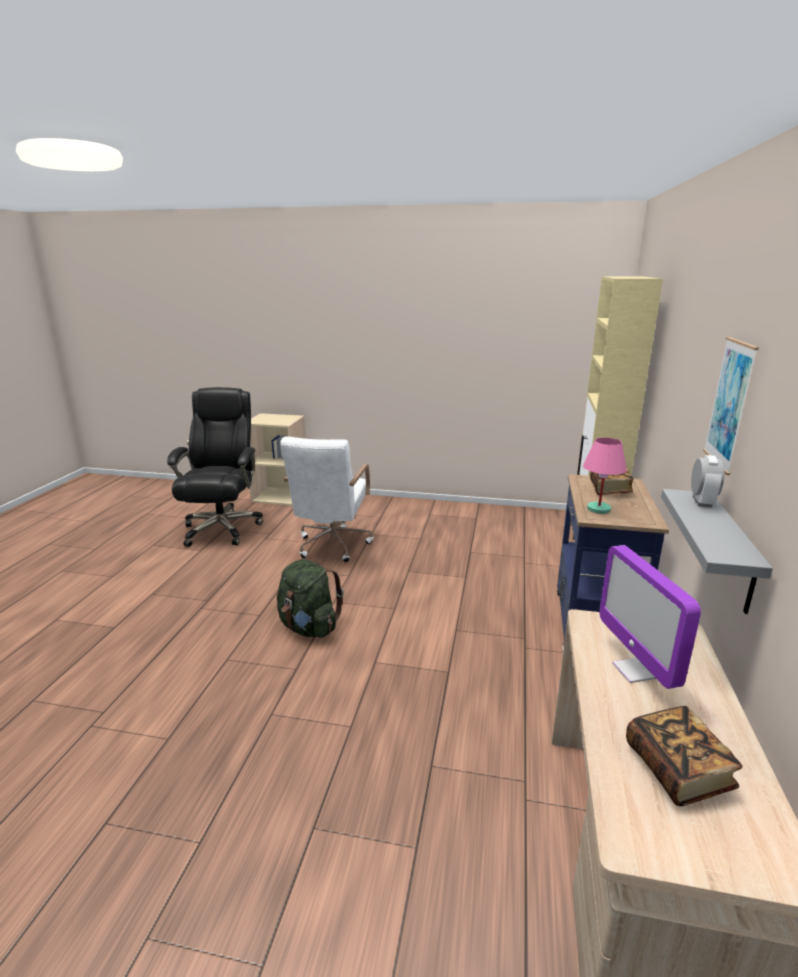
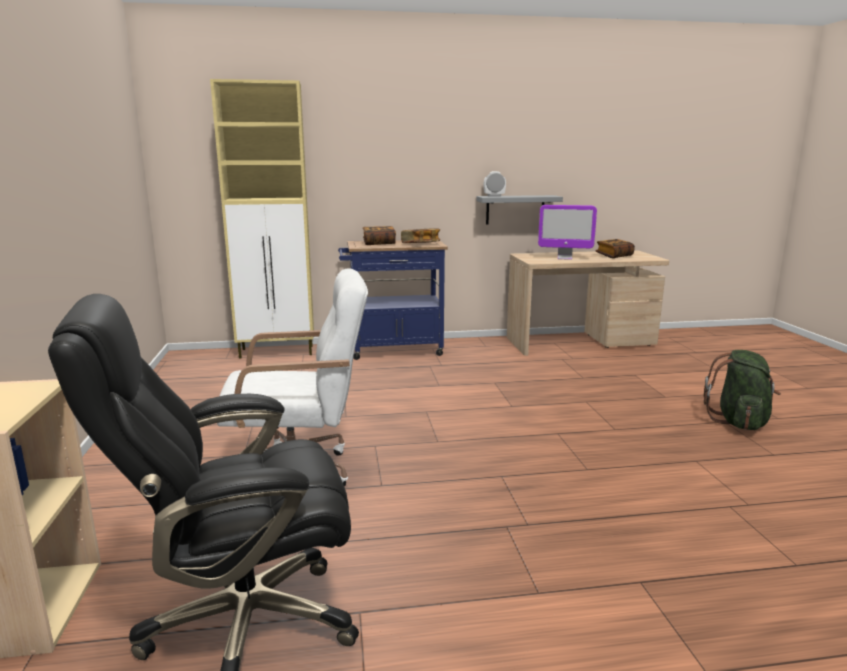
camera: 110 degrees left, 5 degrees down
(309, 627) = (495, 443): green backpack -> green backpack (739, 422)
(598, 509) = (420, 244): pink table lamp -> book
(636, 670) = (564, 258): monitor -> monitor turned 45 degrees clockwise
(729, 404) = (477, 147): picture -> none

